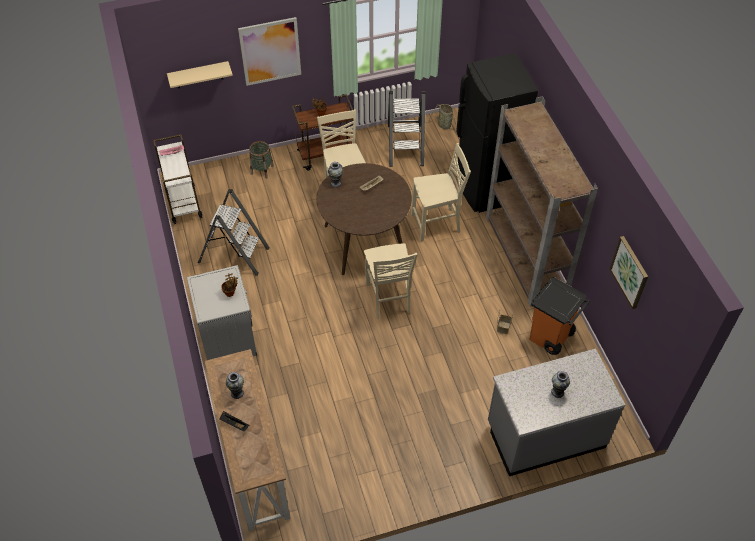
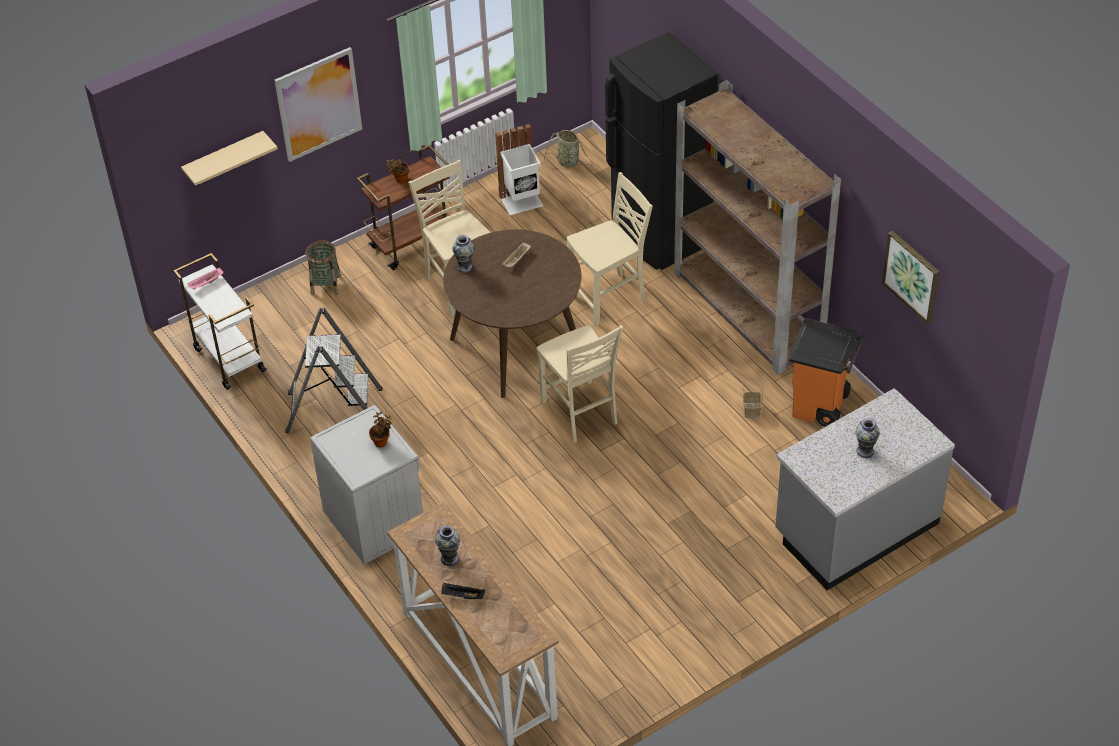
camera: 15 degrees left, 5 degrees down
(405, 145) = (522, 202): grey step ladder -> white trash can

